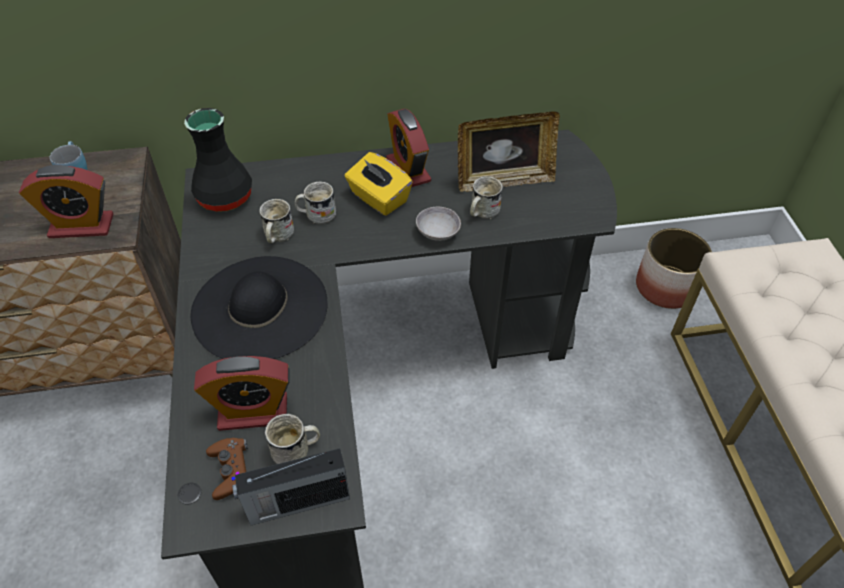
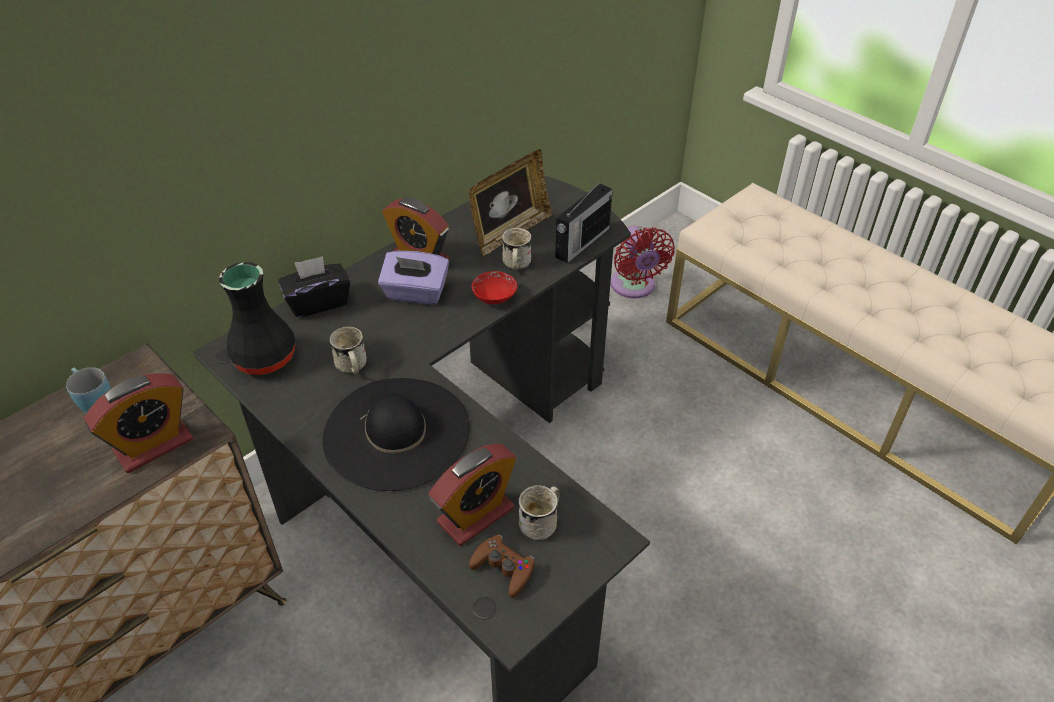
camera: 35 degrees left, 5 degrees down
(296, 502) = (581, 558): radio -> radio (581, 243)
(301, 171) = (318, 302): none -> black tissue box
(316, 215) = (371, 332): white mug -> none
(378, 198) = (415, 293): yellow tissue box -> purple tissue box
(438, 233) = (494, 297): grey bowl -> red bowl
(666, 287) = (634, 287): planter -> red fan

